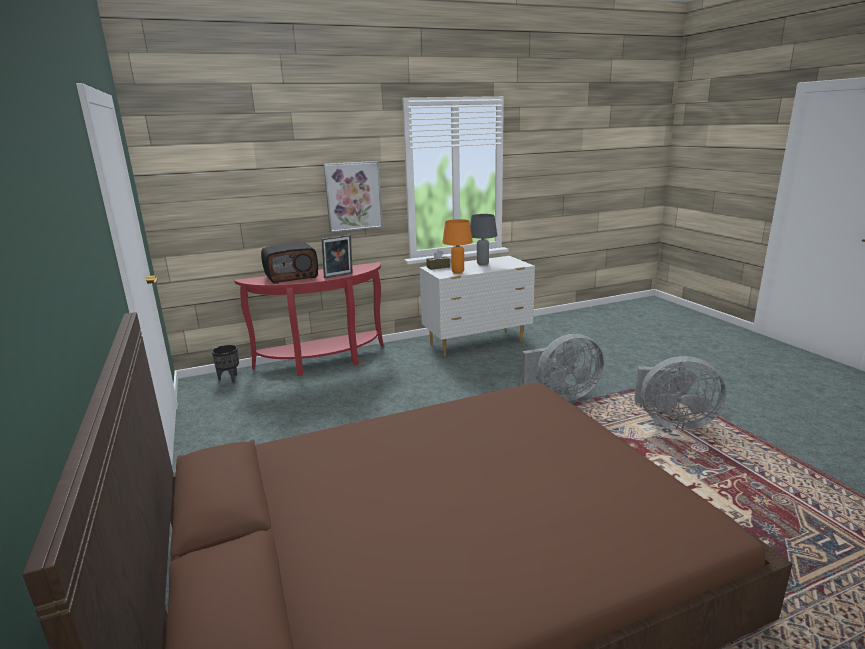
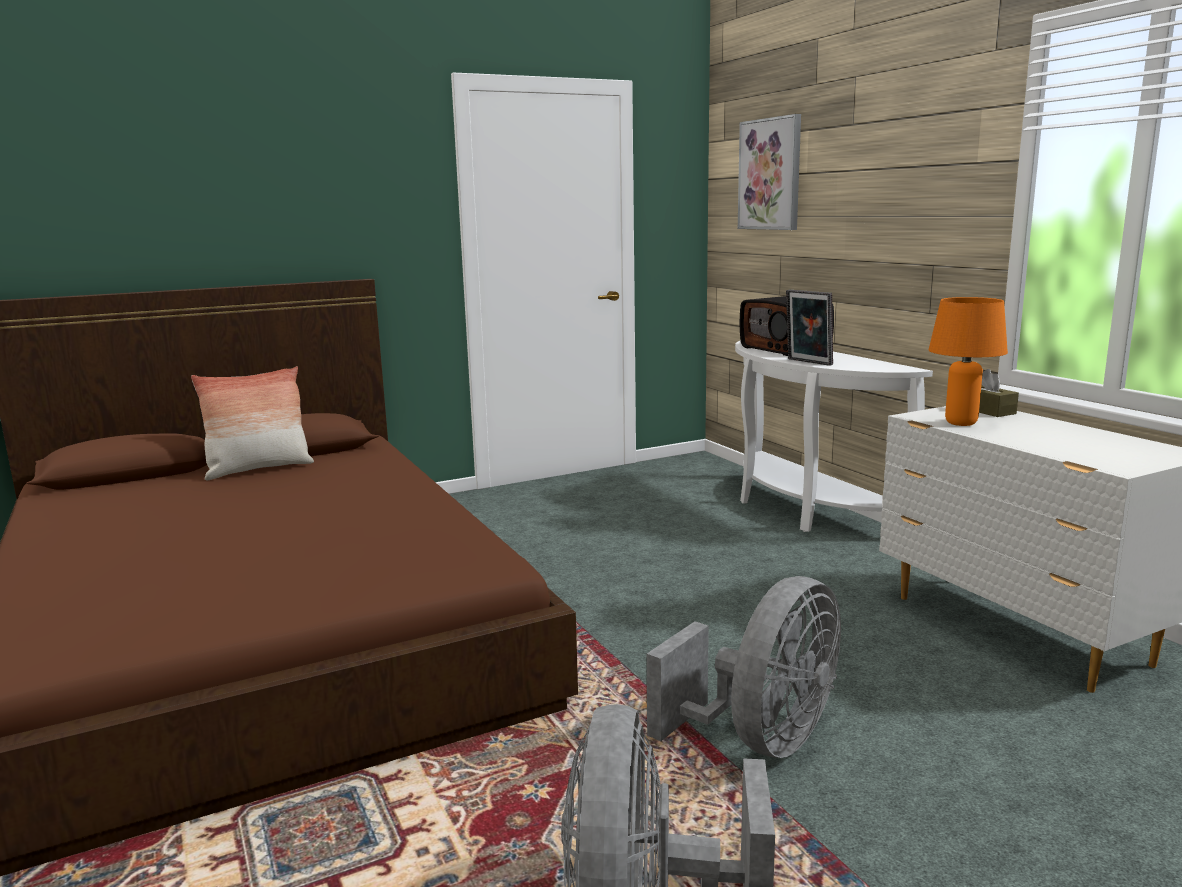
camera: 85 degrees right, 5 degrees down
(229, 379) = (714, 471): black planter -> none
(285, 512) = (259, 469): none -> pillow
(323, 362) = (800, 510): red console table -> white console table
(353, 196) = (916, 230): picture -> picture (770, 174)
(482, 264) = (1067, 436): grey table lamp -> none
(561, 395) = (762, 739): grey fan -> grey fan turned 120 degrees counterclockwise

